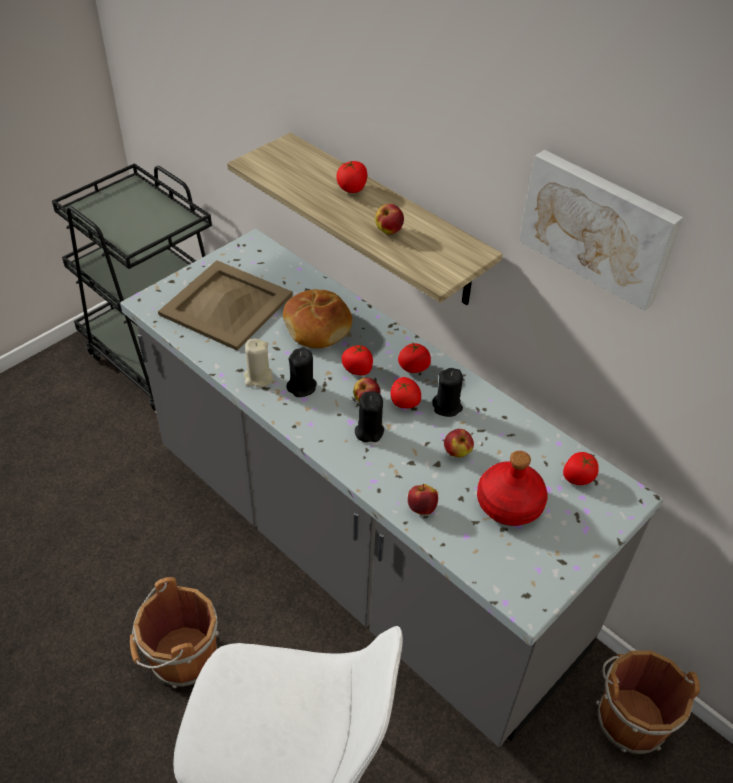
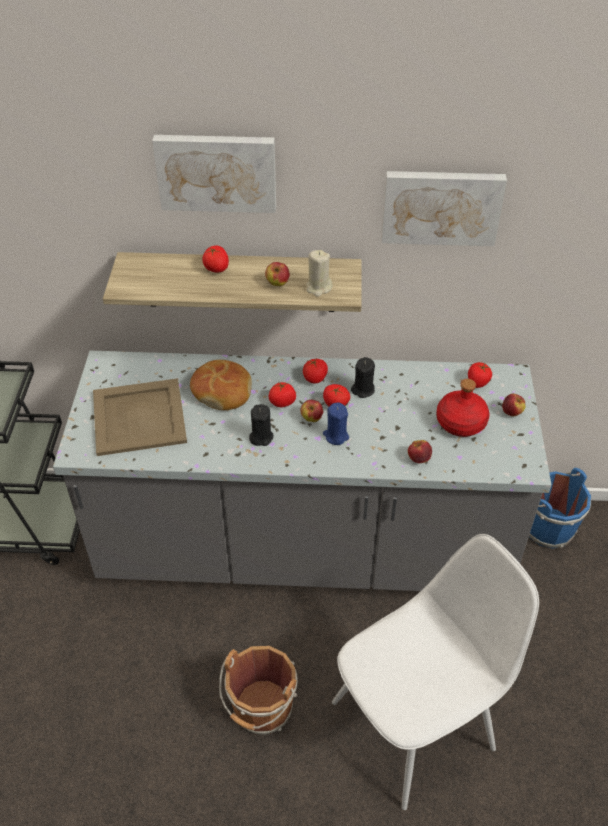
camera: 40 degrees left, 0 degrees up
(258, 378) = (225, 450): beige candle -> beige candle (318, 288)
(369, 431) = (336, 436): black candle -> blue candle
(379, 75) = (217, 171): none -> picture
(457, 452) = (400, 413): apple -> apple (512, 412)
(629, 717) = (546, 527): brown bucket -> blue bucket

